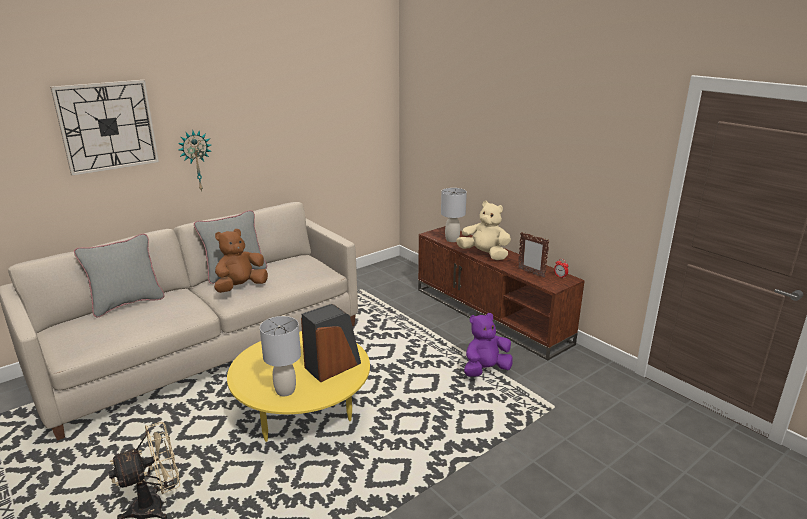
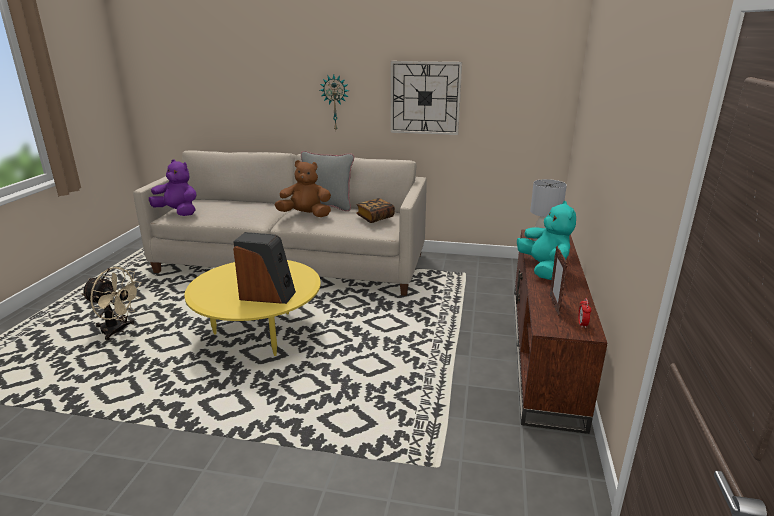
camera: 50 degrees right, 0 degrees up
(107, 126) = (269, 61): wall clock -> wall clock (425, 98)
(127, 303) = (239, 201): grey pillow -> none
(285, 391) = (213, 293): grey table lamp -> none
(302, 265) = (375, 217): none -> book
(484, 254) = (544, 269): beige plush toy -> turquoise plush toy
(485, 370) = (440, 391): purple plush toy -> purple plush toy (178, 212)

